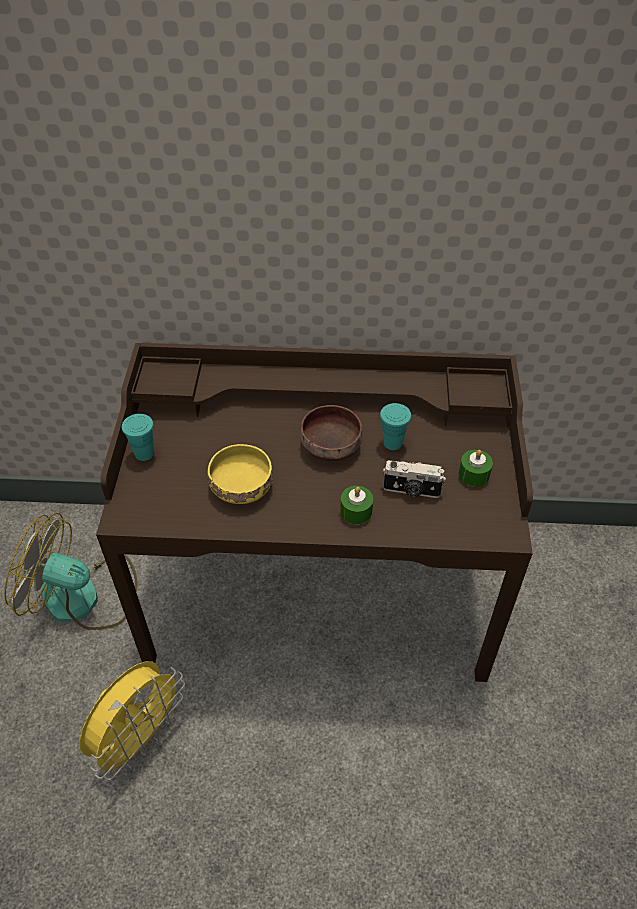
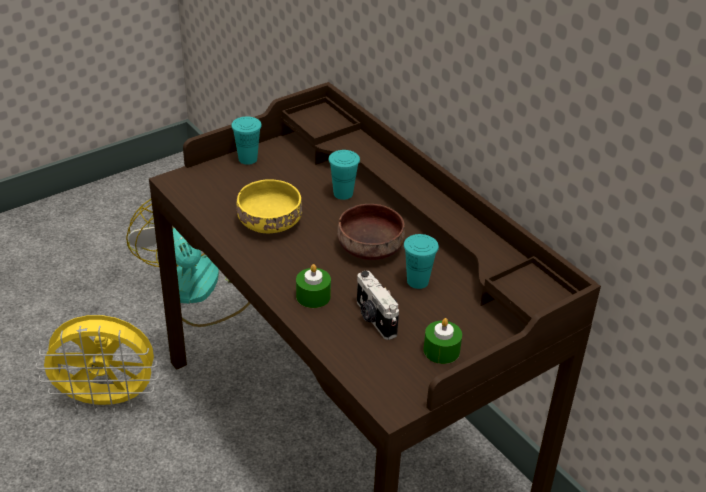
camera: 50 degrees right, 10 degrees down
(252, 423) = (343, 193): none -> turquoise cup

